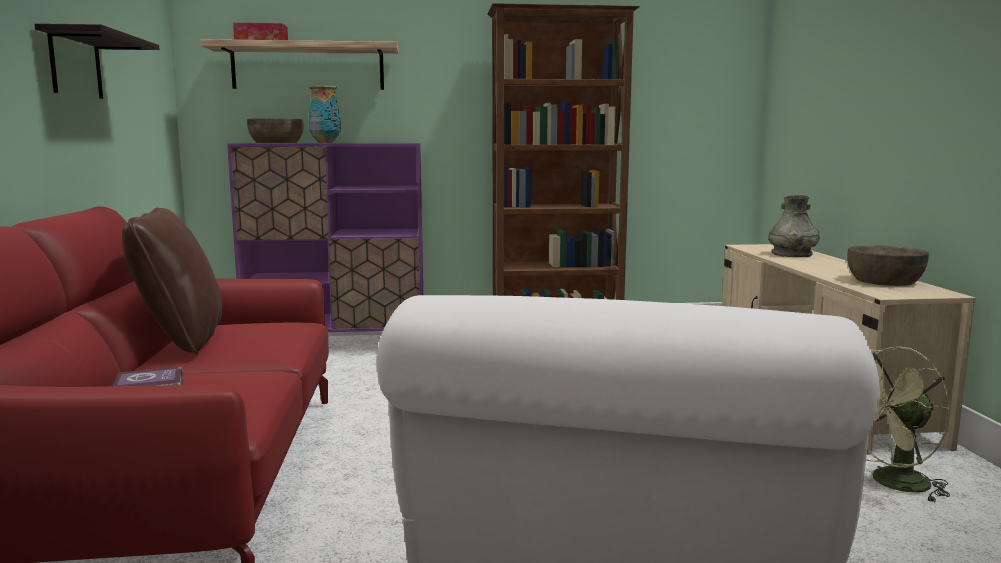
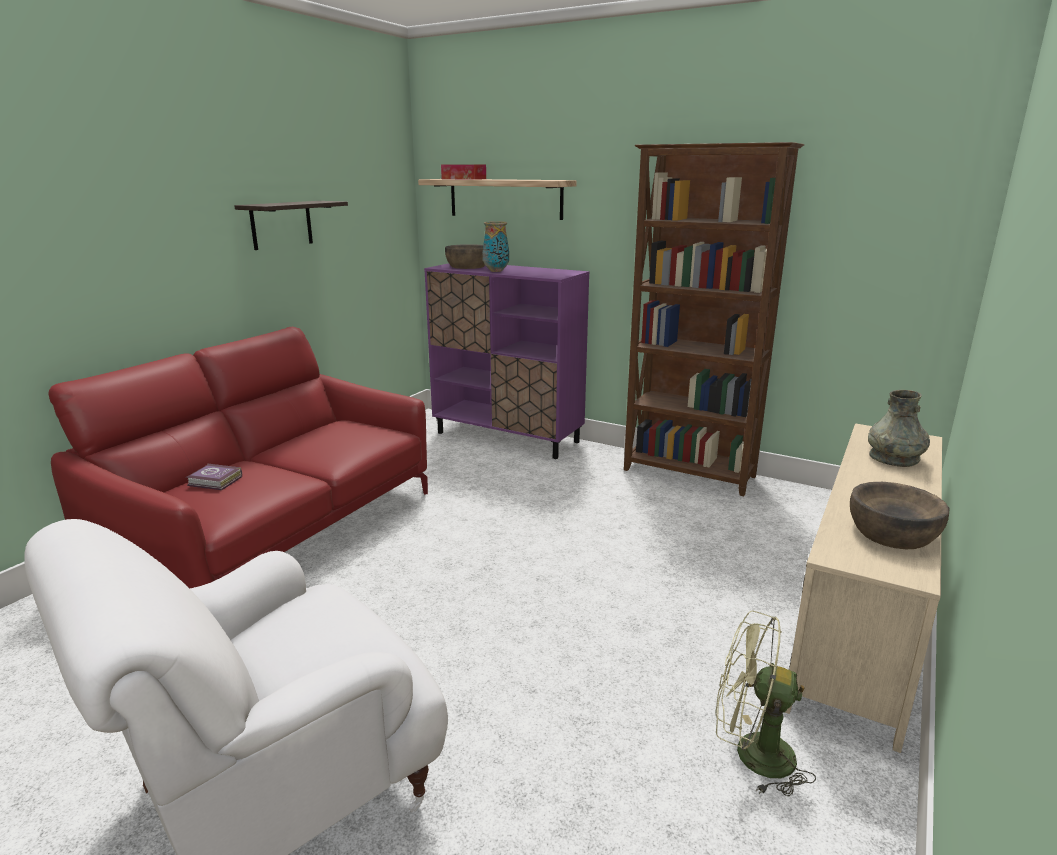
camera: 35 degrees right, 10 degrees up
(181, 340) = (305, 434): brown pillow -> none

